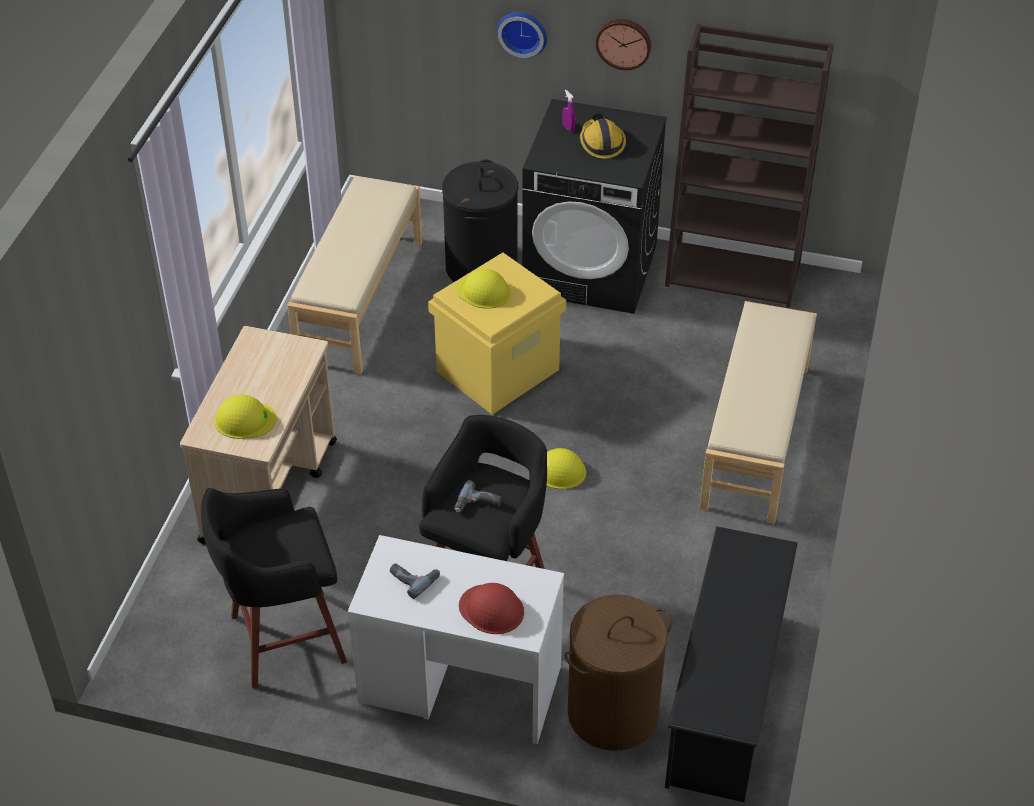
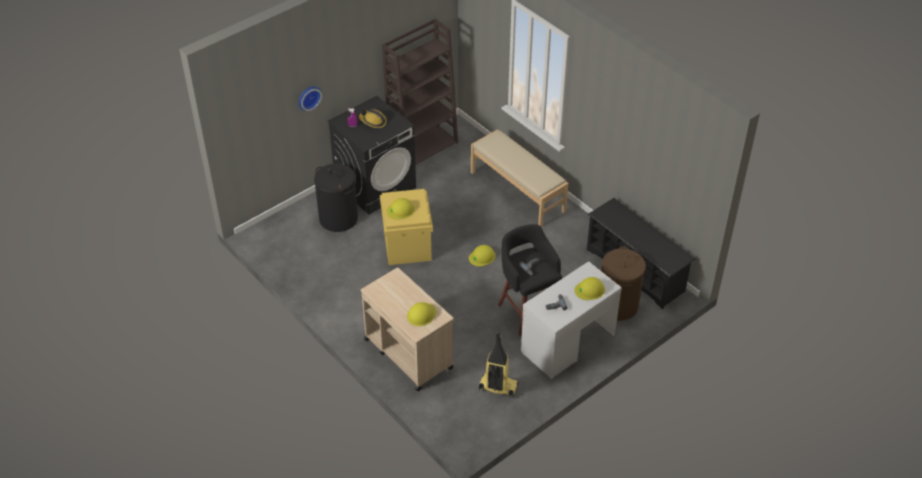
camera: 55 degrees left, 0 degrees up
(283, 639) = (497, 387): black stool -> vacuum cleaner
(359, 300) = (317, 268): beige bench -> none
(491, 609) = (590, 290): red hard hat -> yellow hard hat
(624, 43) = (352, 73): wall clock -> none

